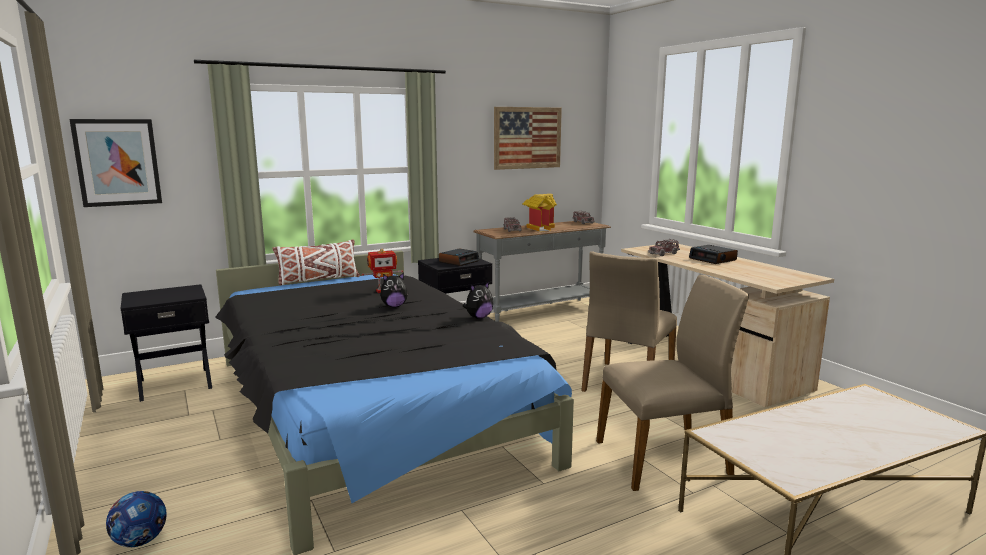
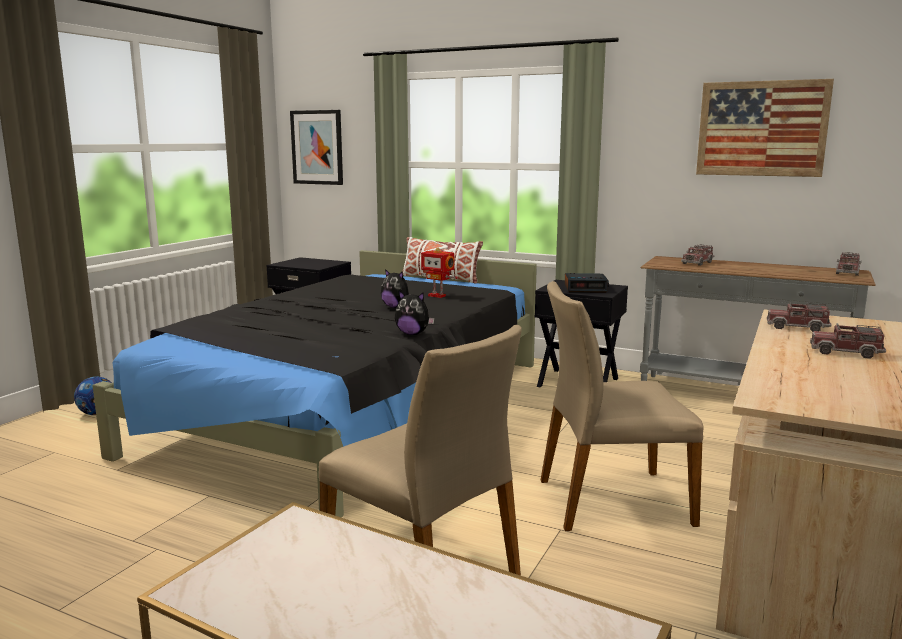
camera: 55 degrees right, 0 degrees up
(539, 228) = (743, 267): toy house -> none
(713, 259) = (845, 352): alarm clock -> toy truck

